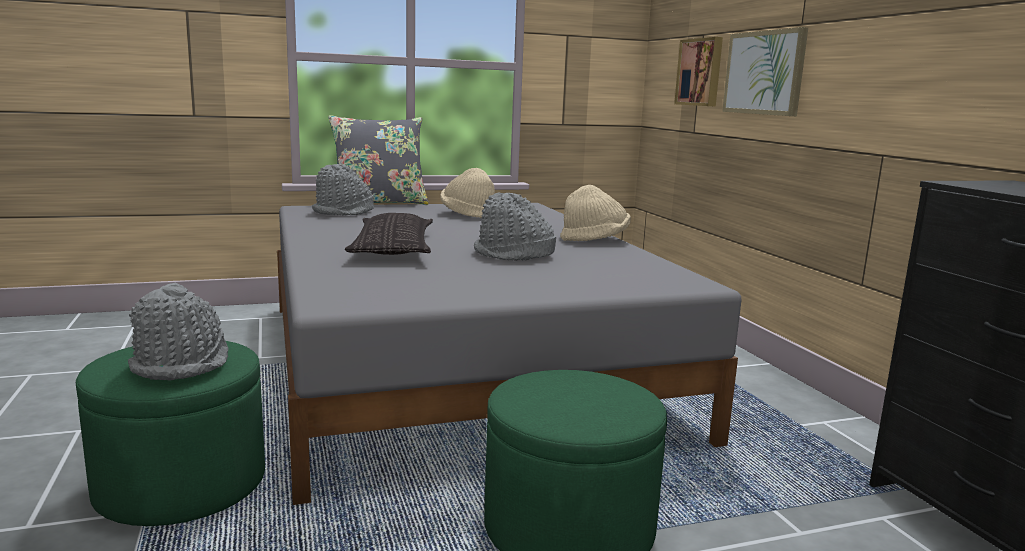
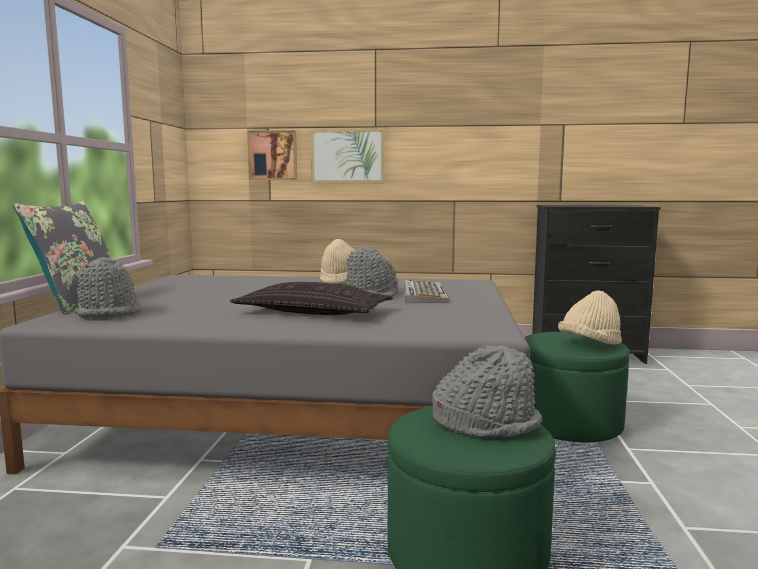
camera: 65 degrees left, 5 degrees down
(468, 214) = (197, 289): beige hat -> beige hat (589, 344)
(551, 270) = (423, 294): none -> keyboard

